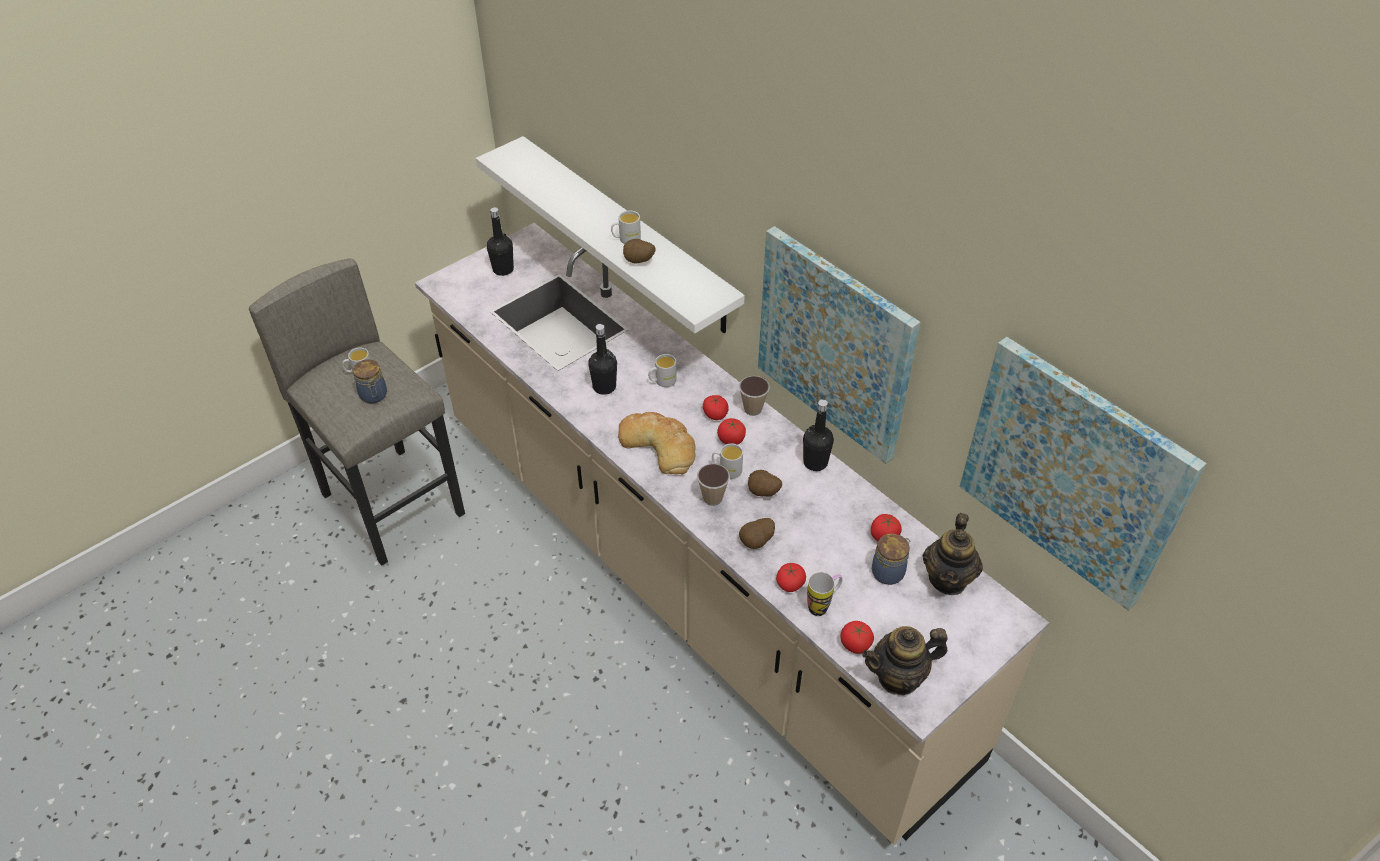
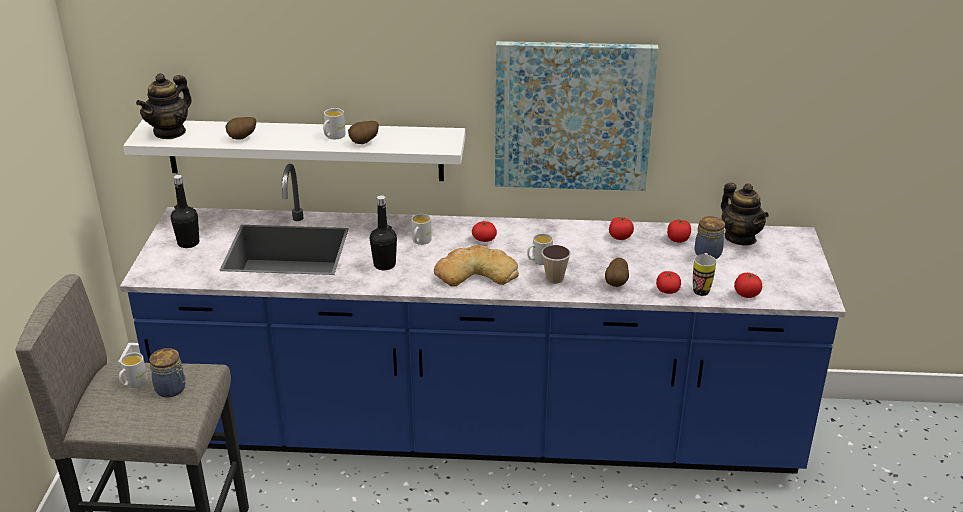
camera: 45 degrees left, 15 degrees down
(689, 579) = (481, 433): beige counter -> blue counter
(731, 439) = (516, 245): tomato -> tomato (620, 237)
(753, 409) = (503, 224): cup -> none
(763, 493) = (580, 259): potato -> potato (242, 139)
(815, 462) = (584, 228): black bottle -> none
(899, 677) = (790, 293): teapot -> teapot (170, 132)
(1073, 472) = (808, 89): picture -> none

